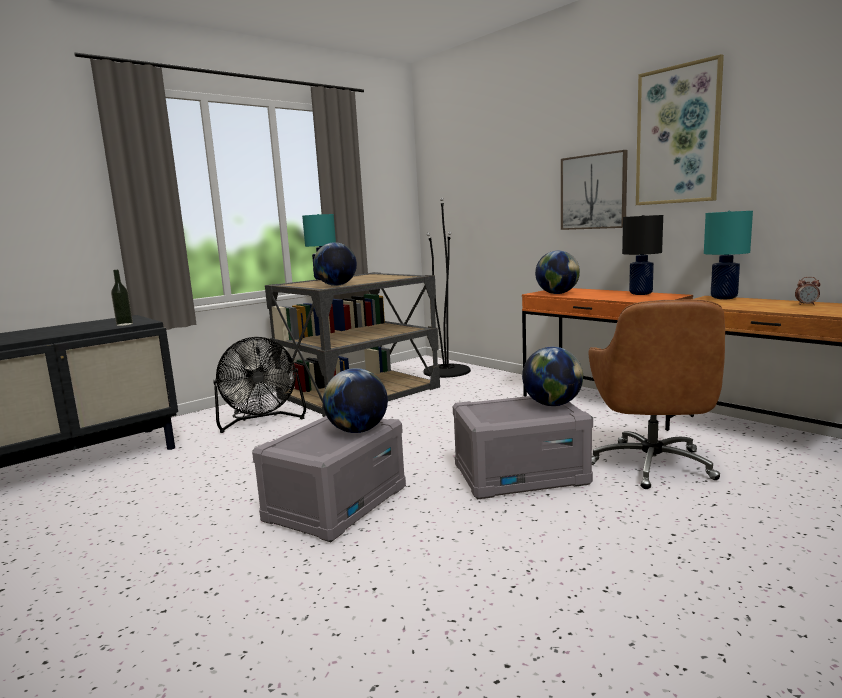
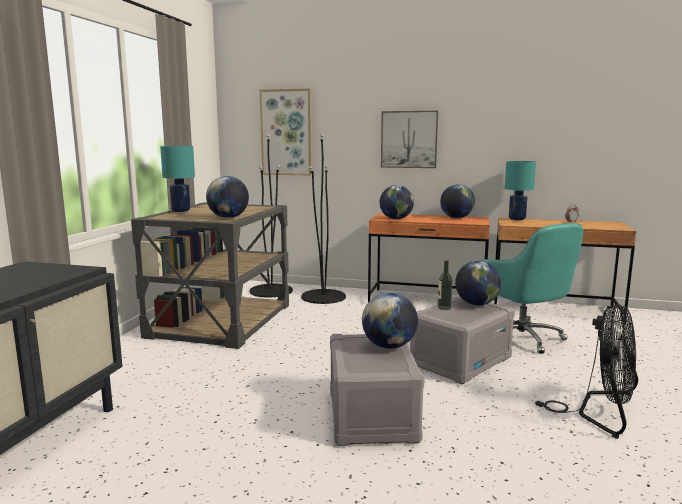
camera: 35 degrees left, 0 degrees up
(124, 324) = (61, 273): bottle -> bottle (444, 308)
(258, 421) = (163, 363): black fan -> black fan (599, 410)
(488, 383) = (323, 297): none -> black floor lamp
(640, 294) = (456, 218): black table lamp -> globe
(650, 465) = (520, 338): brown office chair -> turquoise office chair
(677, 135) = (477, 105): picture -> picture (286, 132)

